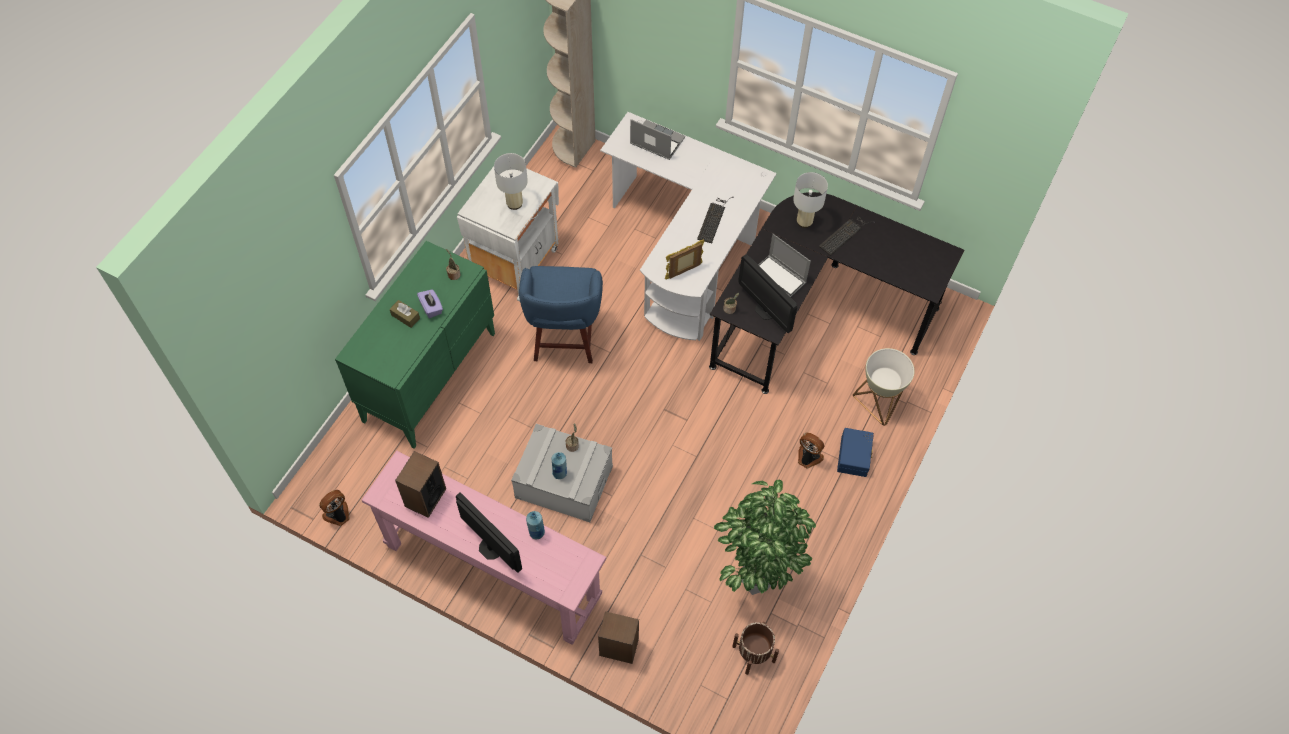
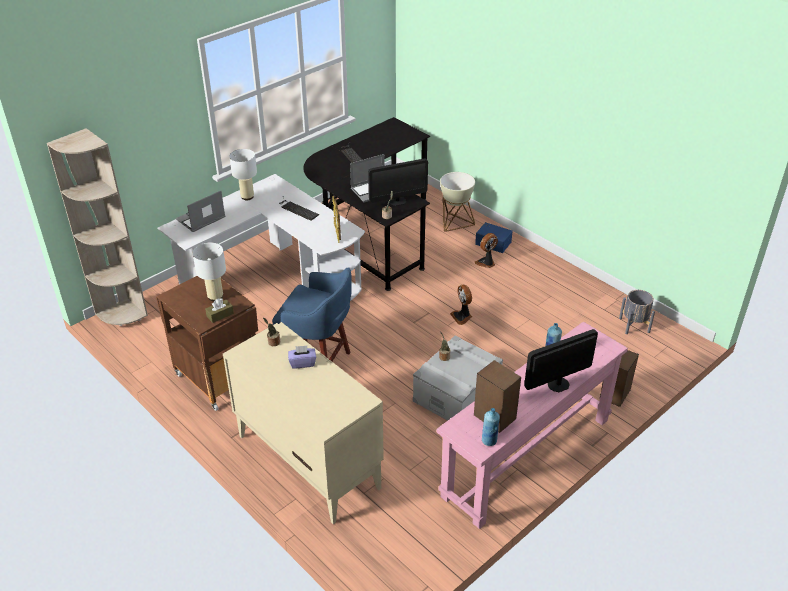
camera: 70 degrees left, 20 degrees down
(338, 515) = (431, 563): fan -> fan (462, 316)
(405, 317) = (302, 382): brown tissue box -> brown tissue box (220, 315)
(430, 377) = (308, 461): green cabinet -> beige cabinet
(515, 262) = (218, 377): white cart -> brown cart
(560, 473) = (467, 370): blue bottle -> blue bottle (489, 441)
(753, 585) = (580, 312): potted plant -> none
(753, 653) = (634, 325): brown planter -> grey planter
(804, 221) = (330, 168): white table lamp -> white table lamp (247, 197)

